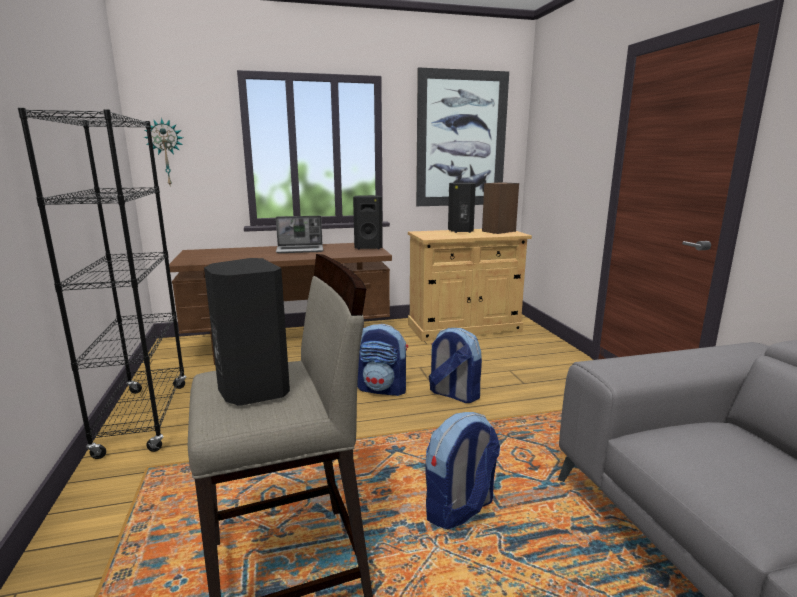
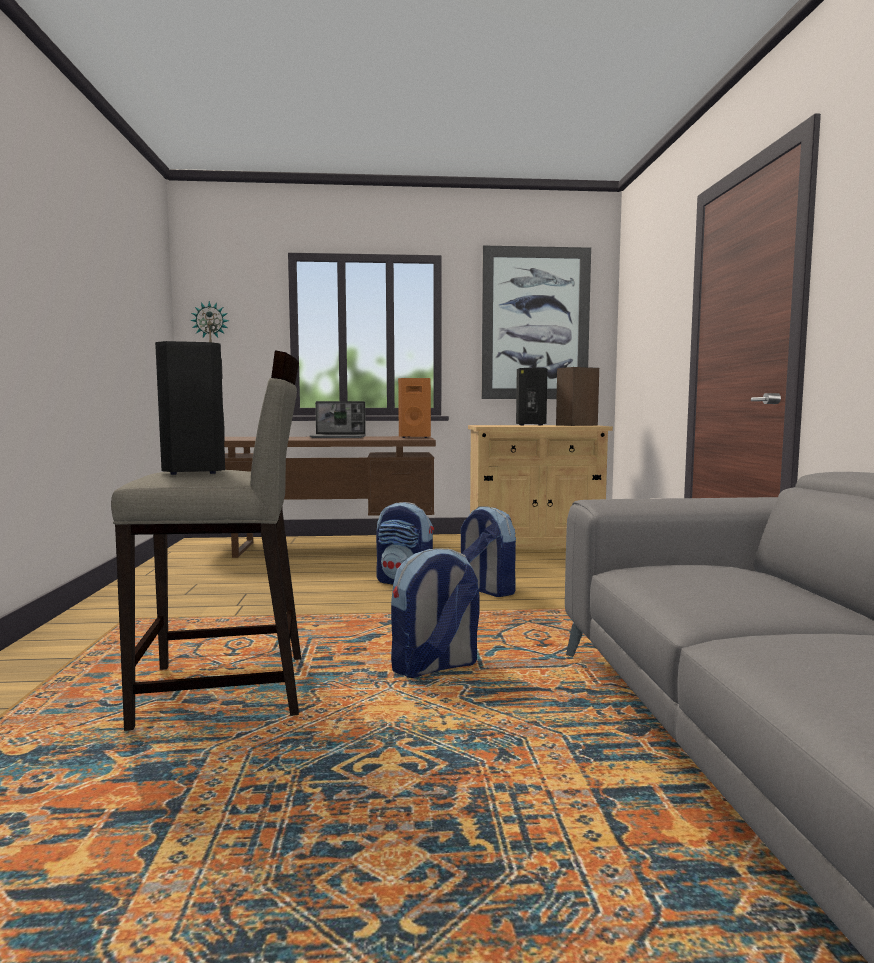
camera: 10 degrees right, 10 degrees down
(144, 418) = (140, 588): black bookcase -> none
(368, 247) = (416, 437): black speaker -> orange speaker

